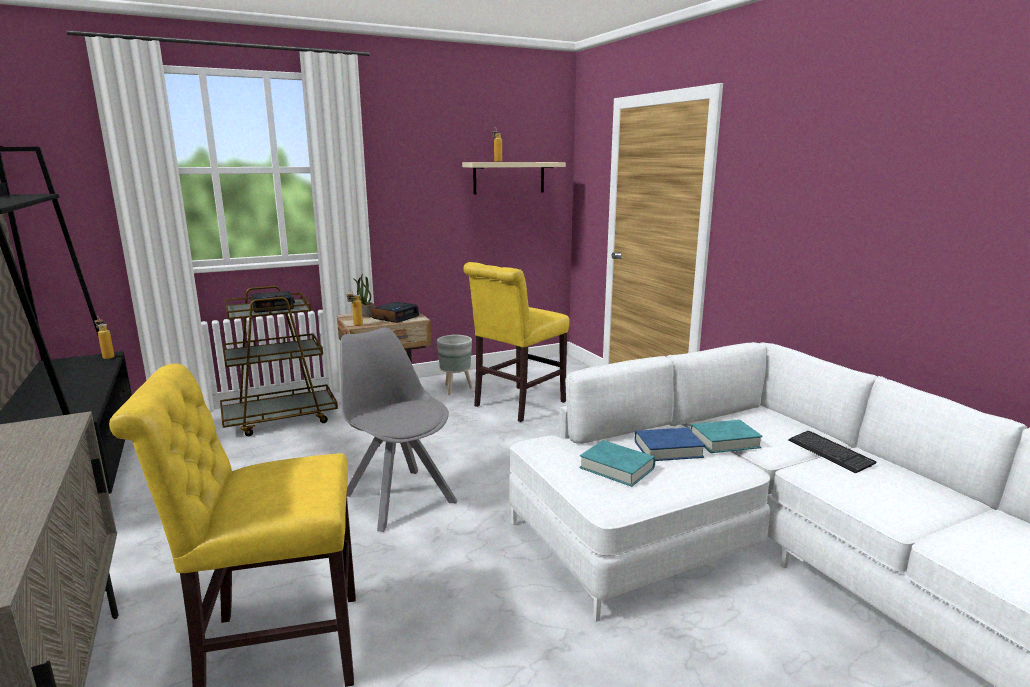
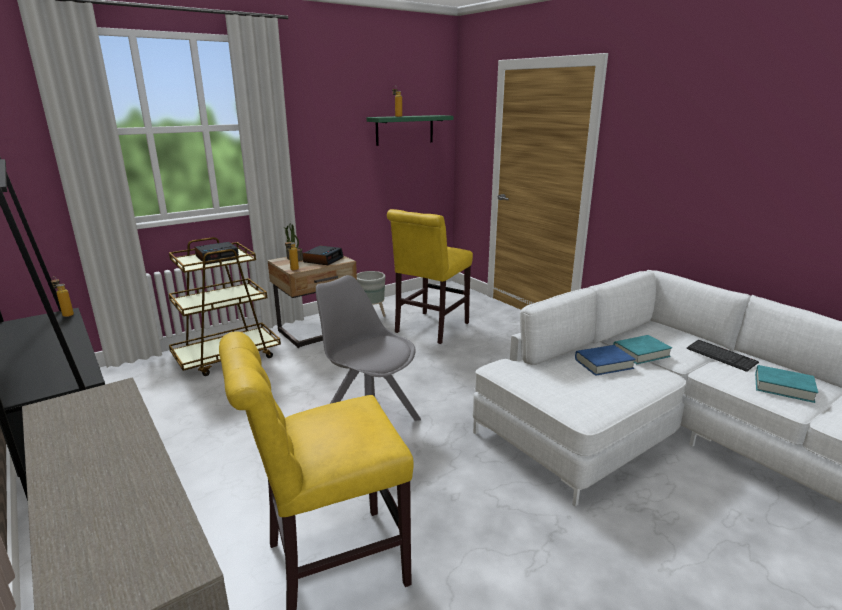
camera: 10 degrees left, 5 degrees up
(509, 177) = (404, 130): beige shelf -> green shelf
(617, 468) = (574, 383): turquoise book -> turquoise book (783, 387)

